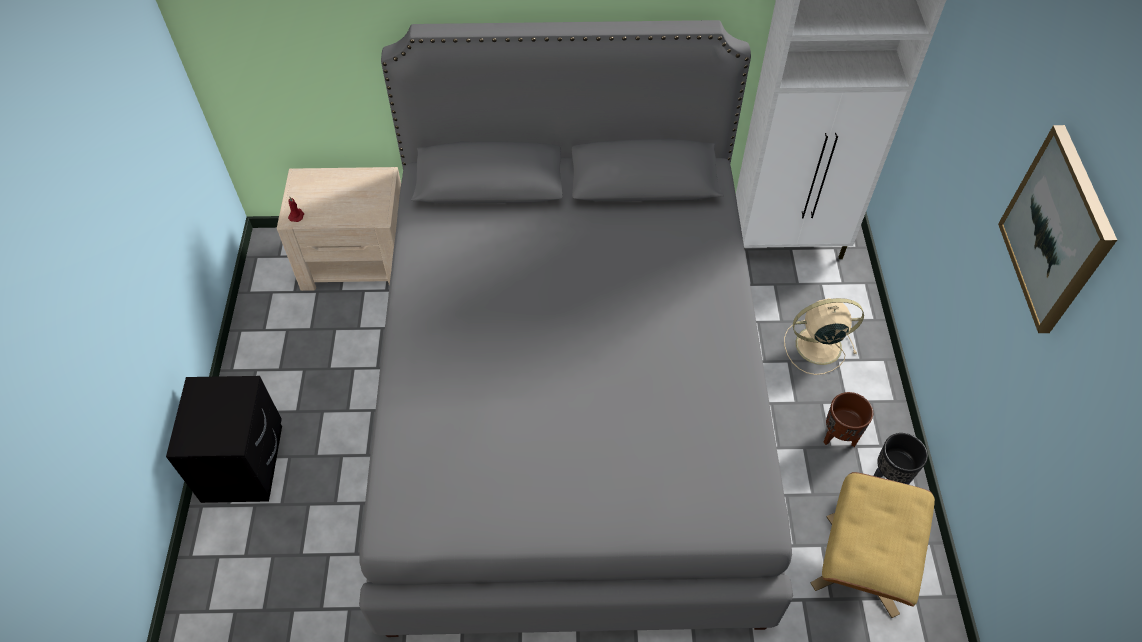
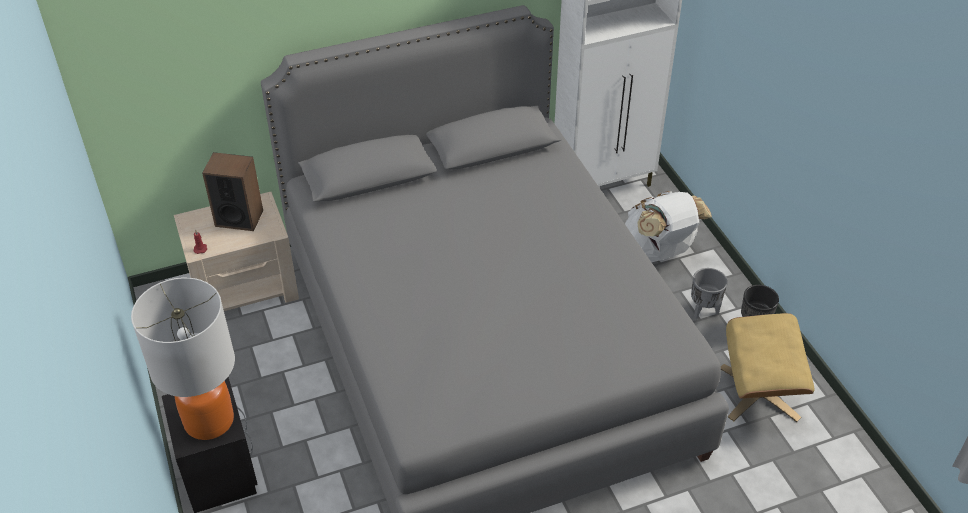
camera: 20 degrees left, 10 degrees down
(217, 422) = (208, 420): none -> table lamp
(351, 190) = (239, 218): none -> speaker
(816, 346) = (658, 252): beige fan -> white backpack
(839, 436) = (703, 310): brown planter -> grey planter
(1057, 231) = (824, 78): picture -> none

